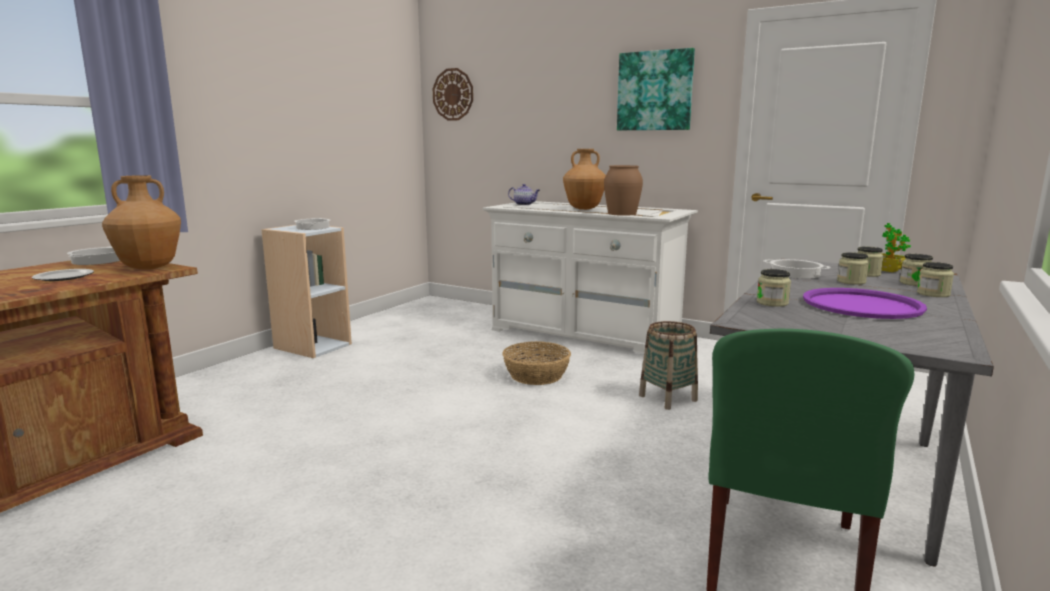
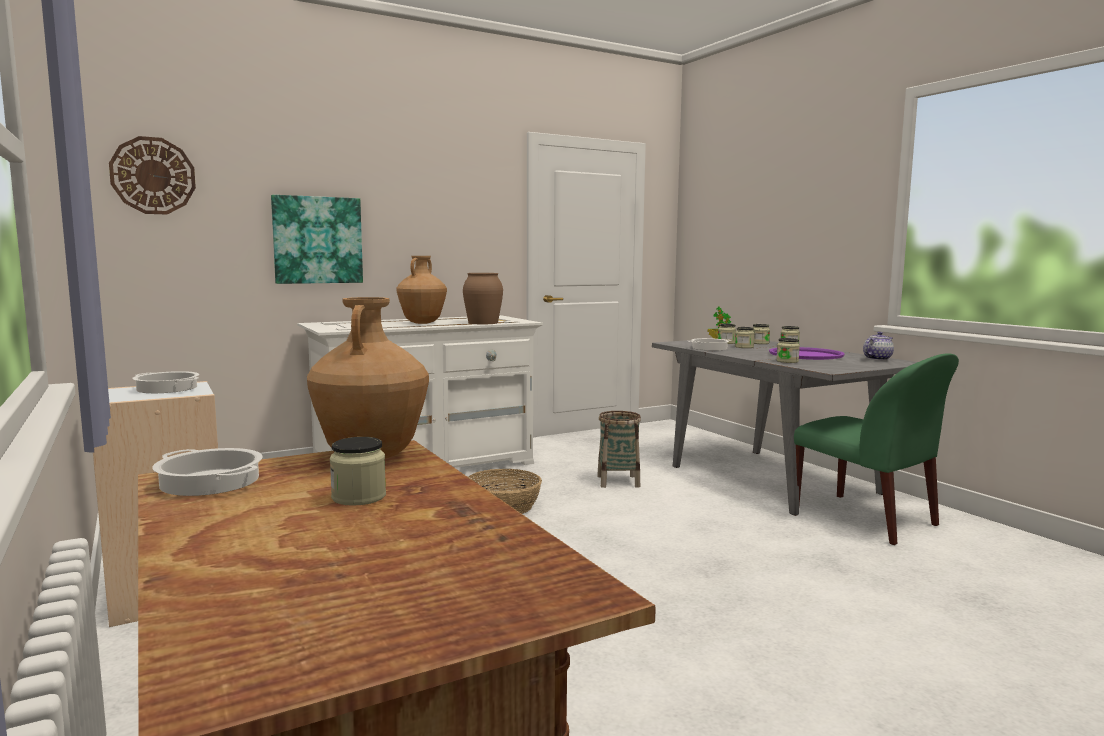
camera: 60 degrees left, 5 degrees down
(63, 277) = (359, 497): plate -> jar
(524, 204) = (335, 325): teapot -> teapot (877, 359)
(655, 91) = (450, 197): picture -> picture (317, 240)

